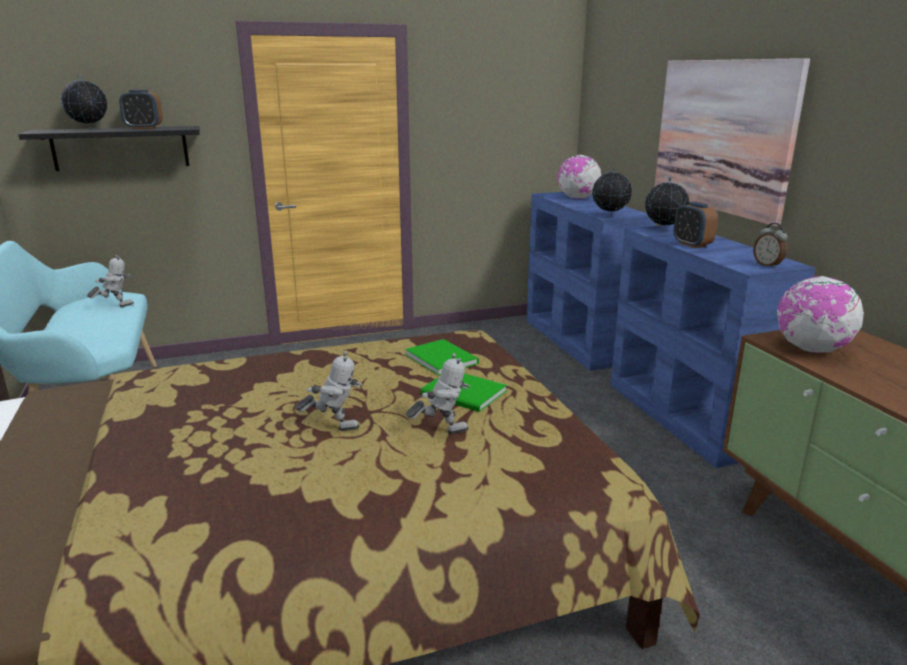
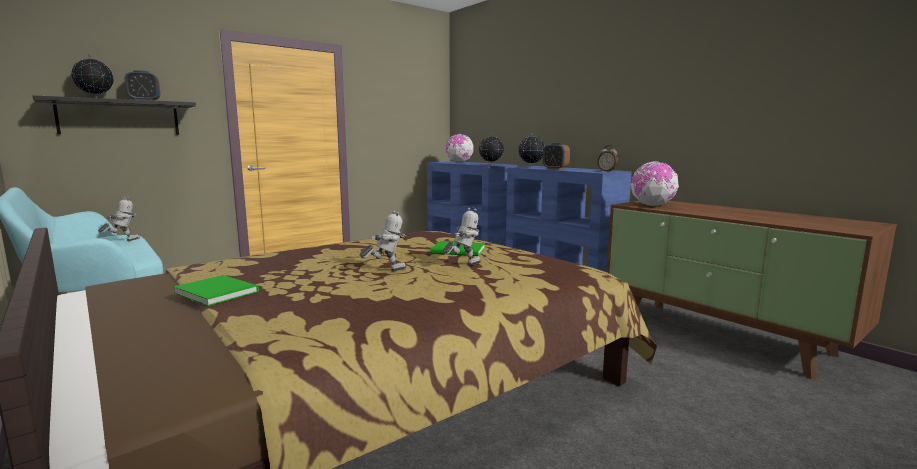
camera: 20 degrees left, 10 degrees down
(441, 358) = (425, 239): green book -> green book (217, 291)
(722, 136) = (558, 108): picture -> none

